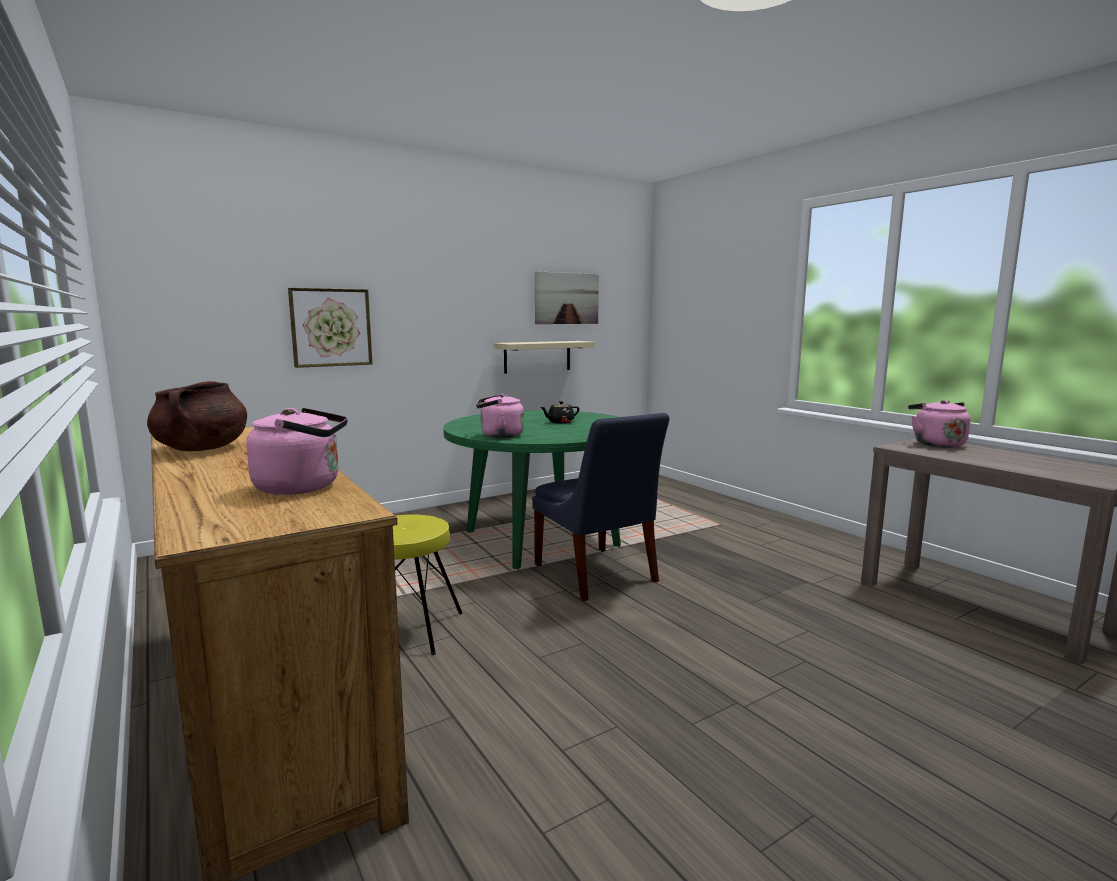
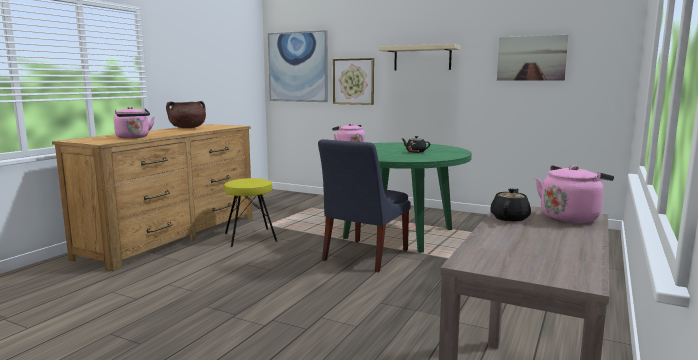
camera: 60 degrees right, 0 degrees up
(202, 300) = (298, 67): none -> picture
(537, 356) = (498, 107): beige shelf -> beige shelf (422, 58)
(939, 453) = (510, 218): none -> black teapot

